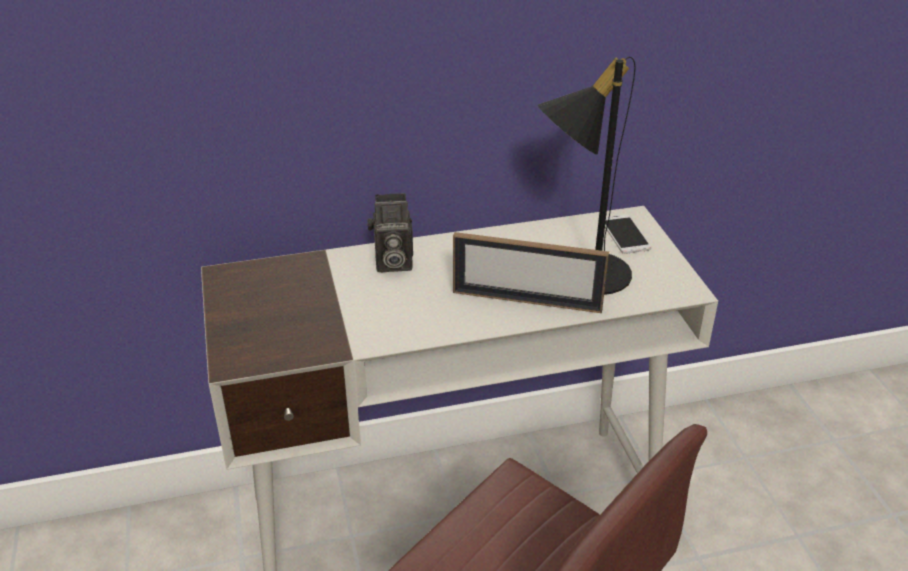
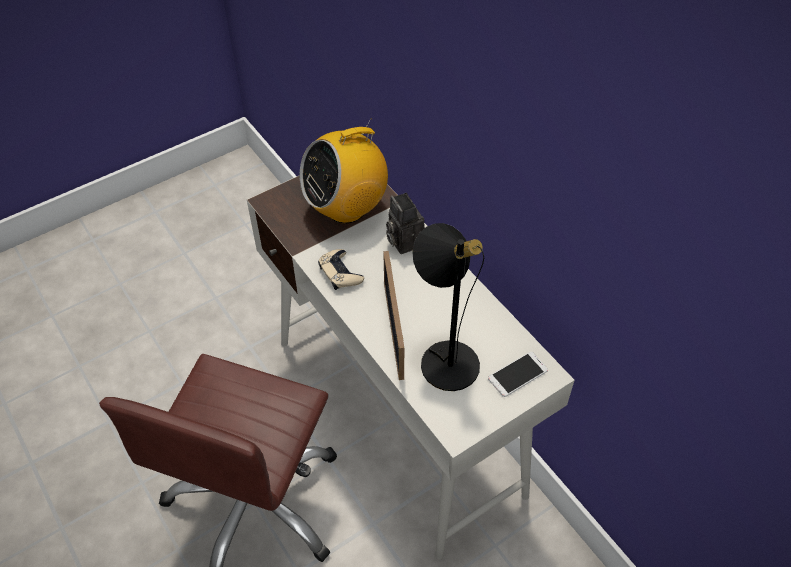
camera: 70 degrees right, 15 degrees up
(302, 294) = (346, 208): none -> radio
(411, 323) = (340, 273): none -> beige game controller

